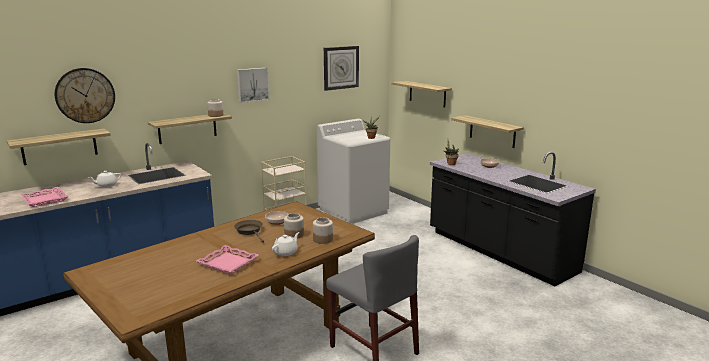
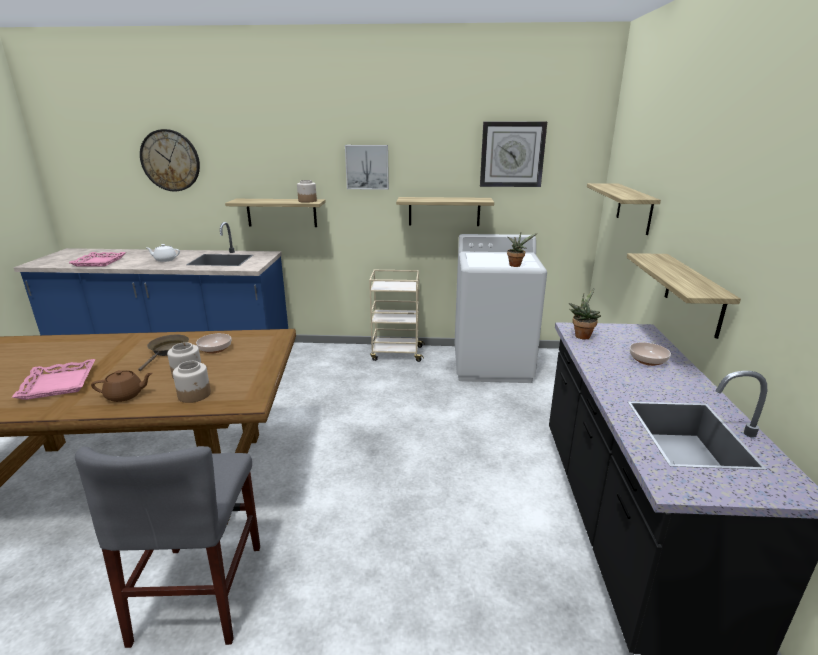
camera: 40 degrees right, 5 degrees up
(59, 146) = (149, 212): shelf -> shelf (444, 211)
(286, 252) = (125, 395): white teapot -> brown teapot

